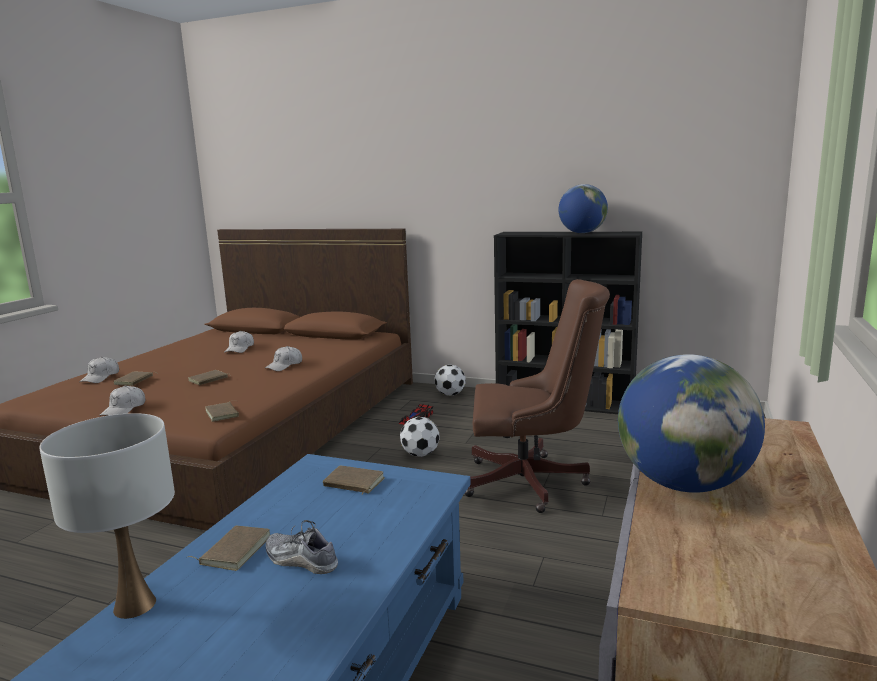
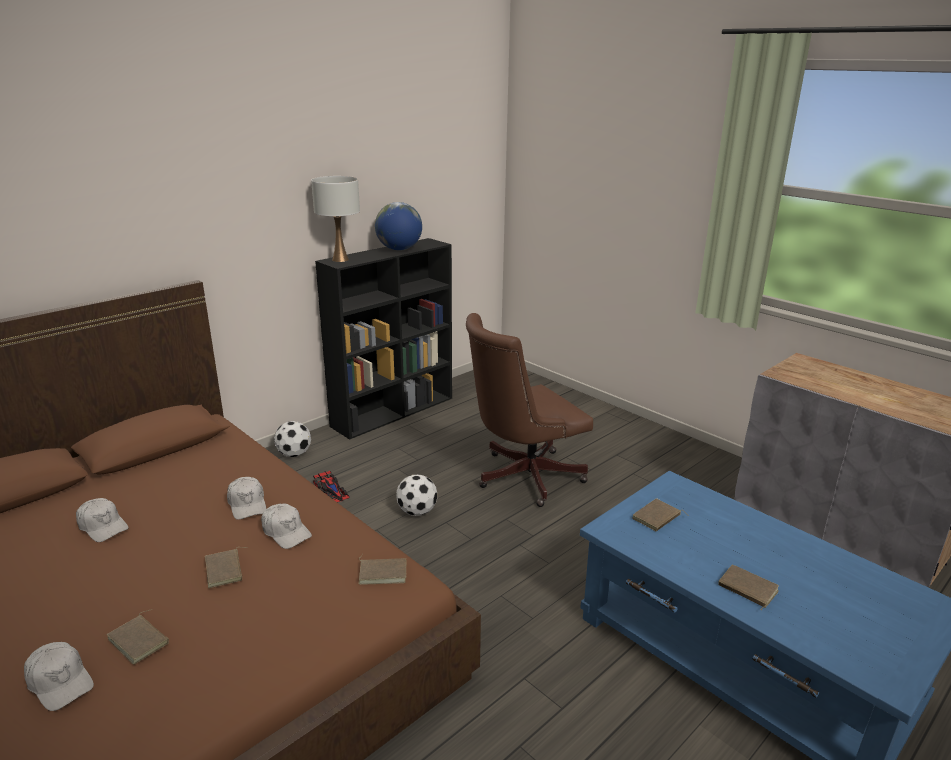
camera: 65 degrees left, 10 degrees up
(124, 409) = (269, 658): white cap -> white cap (286, 532)
(134, 606) = (815, 645): white table lamp -> white table lamp (340, 260)
(301, 560) = (769, 561): shoe -> none
(533, 482) = (522, 477): brown office chair -> brown office chair turned 150 degrees counterclockwise
(684, 484) = (868, 399): globe -> none

